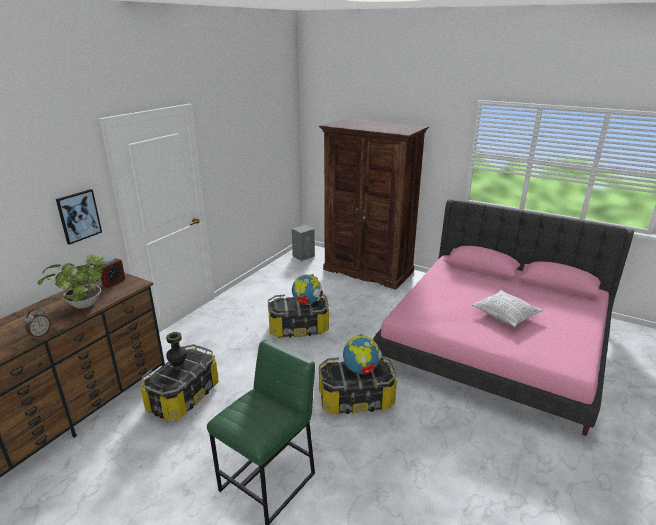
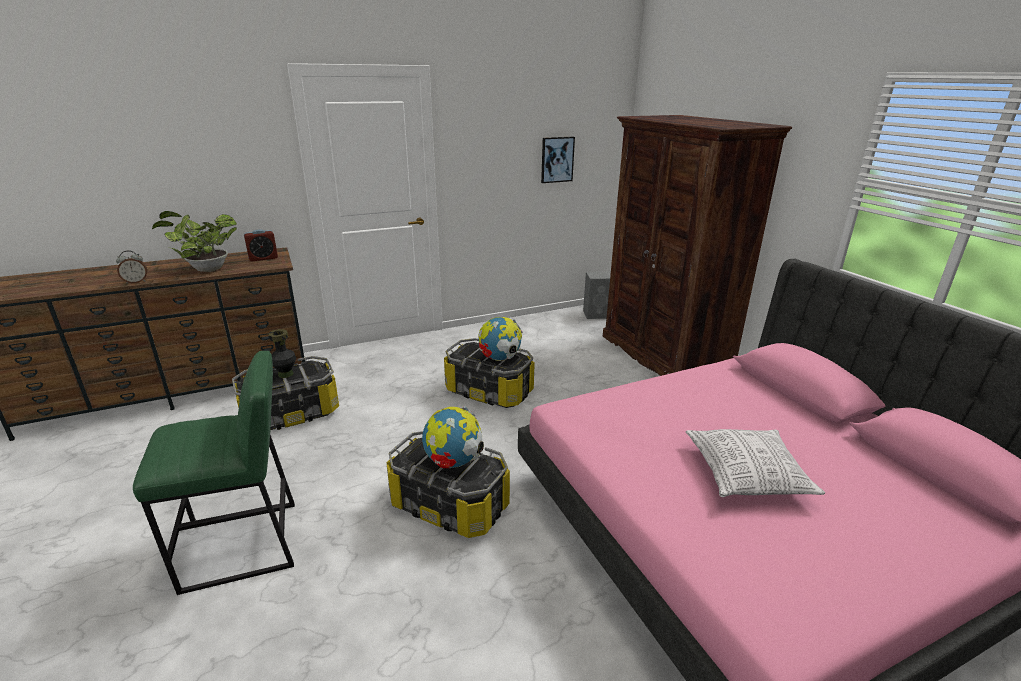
camera: 35 degrees right, 0 degrees up
(78, 216) = (249, 175): picture -> picture (557, 159)

